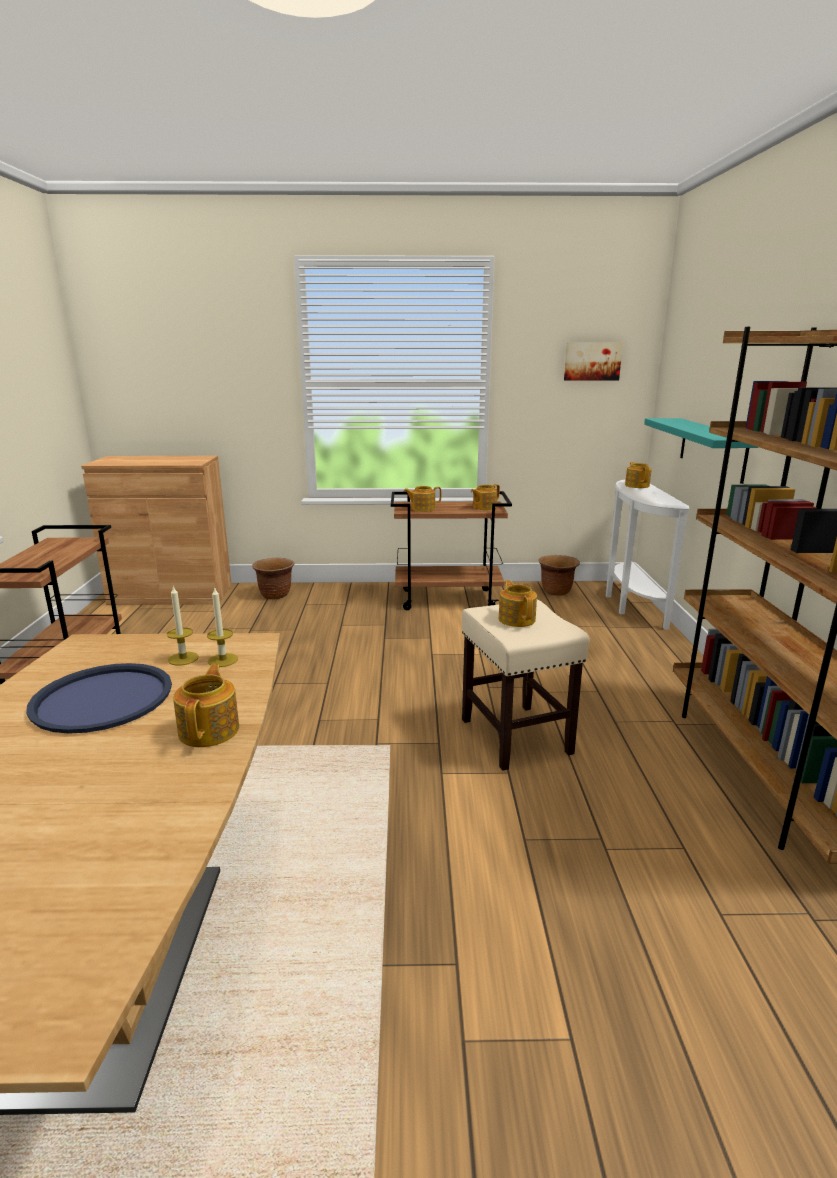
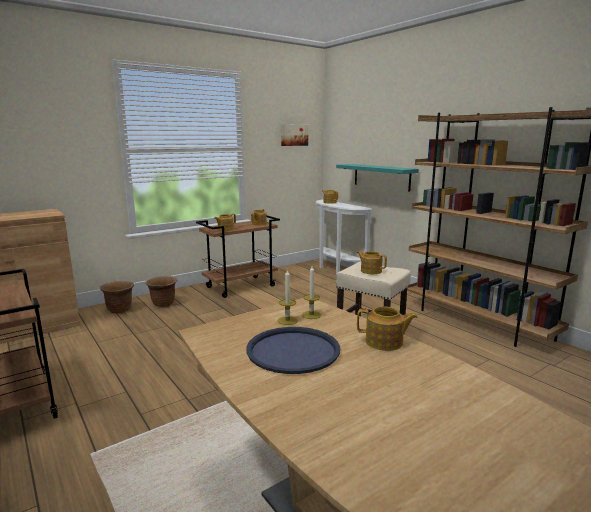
camera: 35 degrees left, 5 degrees down
(210, 730) = (385, 342): teapot -> teapot turned 135 degrees clockwise
(556, 591) = (293, 270): brown planter -> brown planter (163, 304)

